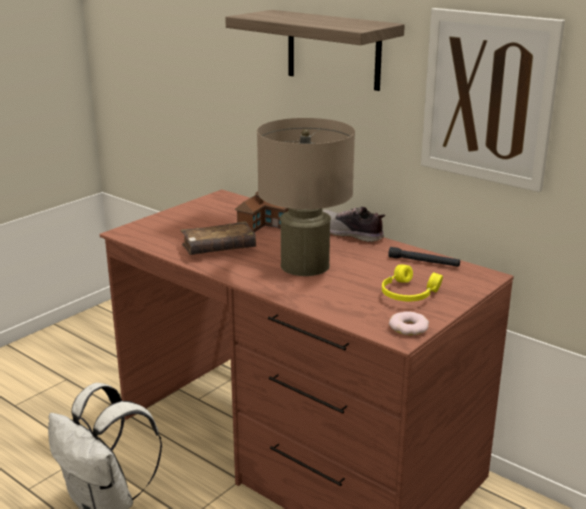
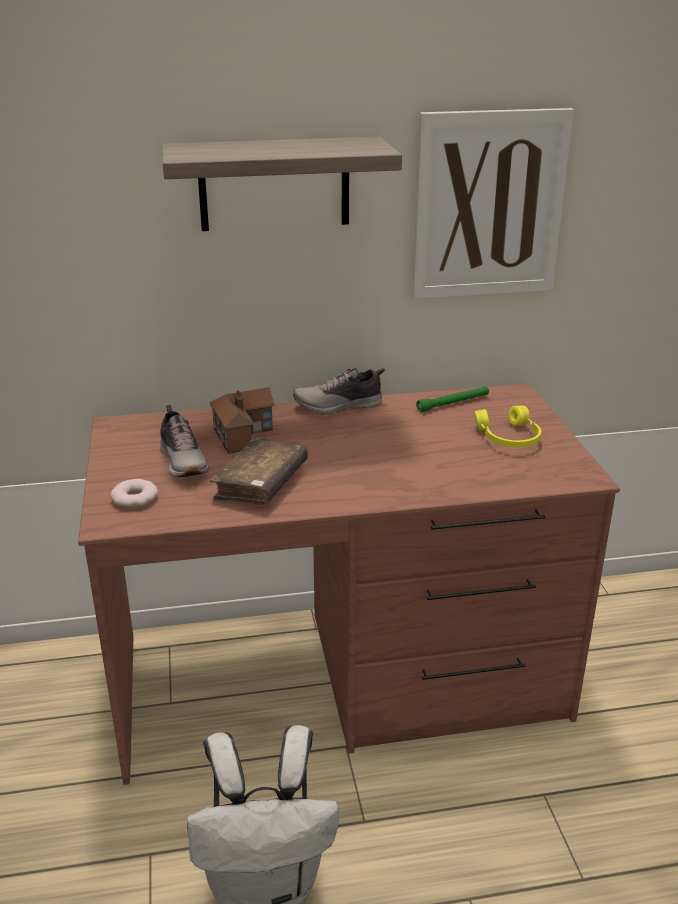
camera: 50 degrees left, 5 degrees up
(210, 224) = (184, 461): none -> shoe
(304, 265) = (377, 456): beige table lamp -> none
(408, 328) = (573, 466): donut -> donut (135, 498)
(423, 262) = (453, 403): black flashlight -> green flashlight

